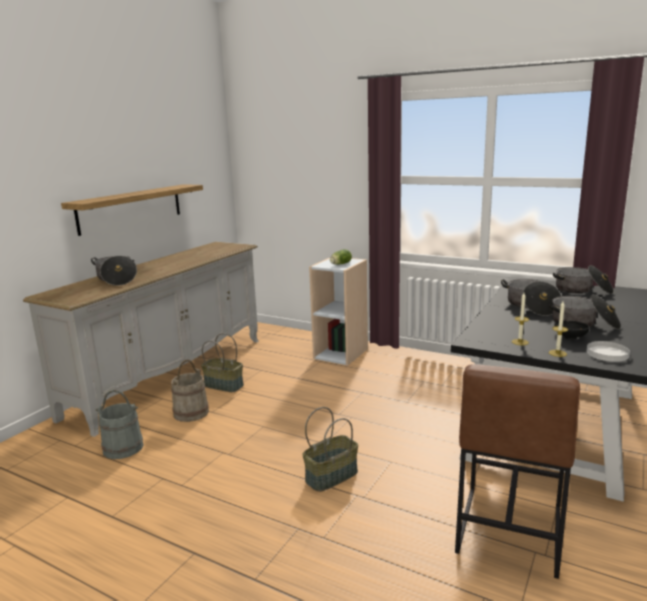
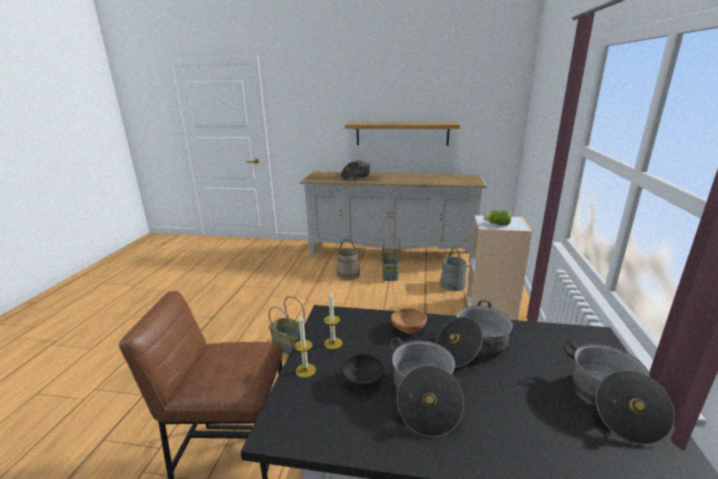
camera: 70 degrees right, 5 degrees up
(123, 448) = (301, 268): grey bucket -> grey bucket (452, 284)
(502, 318) = (408, 329): none -> brown bowl
(607, 353) = (314, 414): white plate -> none

